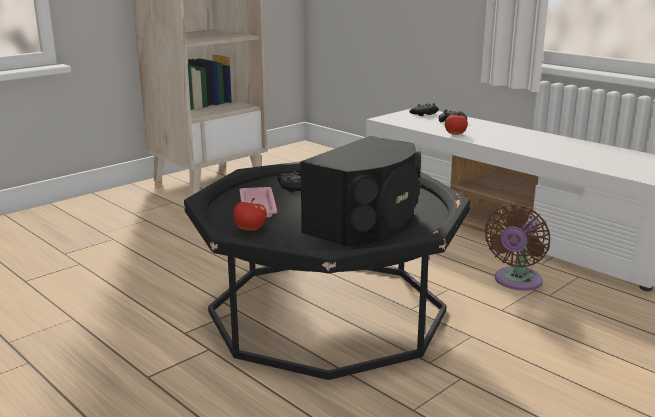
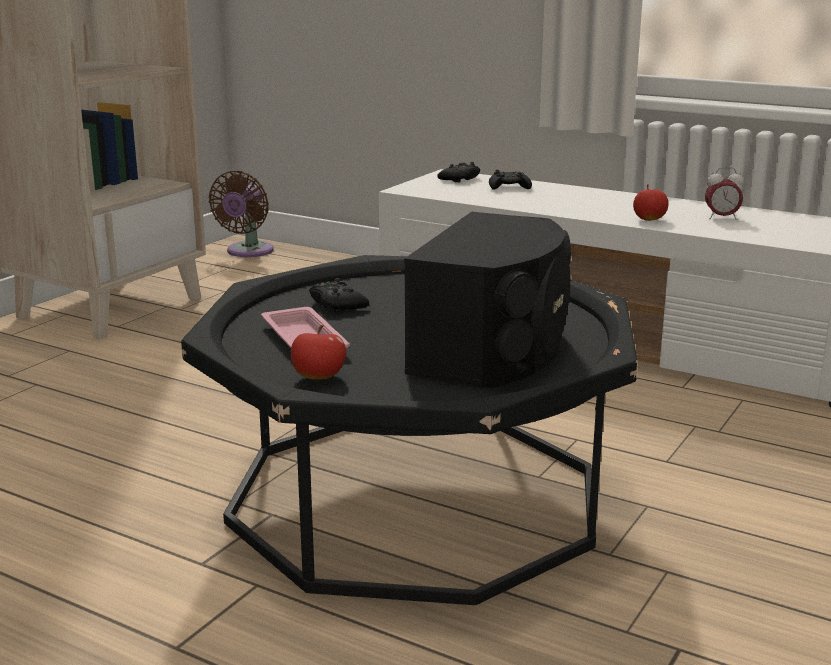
camera: 15 degrees left, 0 degrees up
(455, 134) = (528, 205): apple -> apple (649, 220)
(516, 282) = (664, 417): brown fan -> brown fan (247, 252)
(582, 151) = (721, 218): none -> alarm clock

